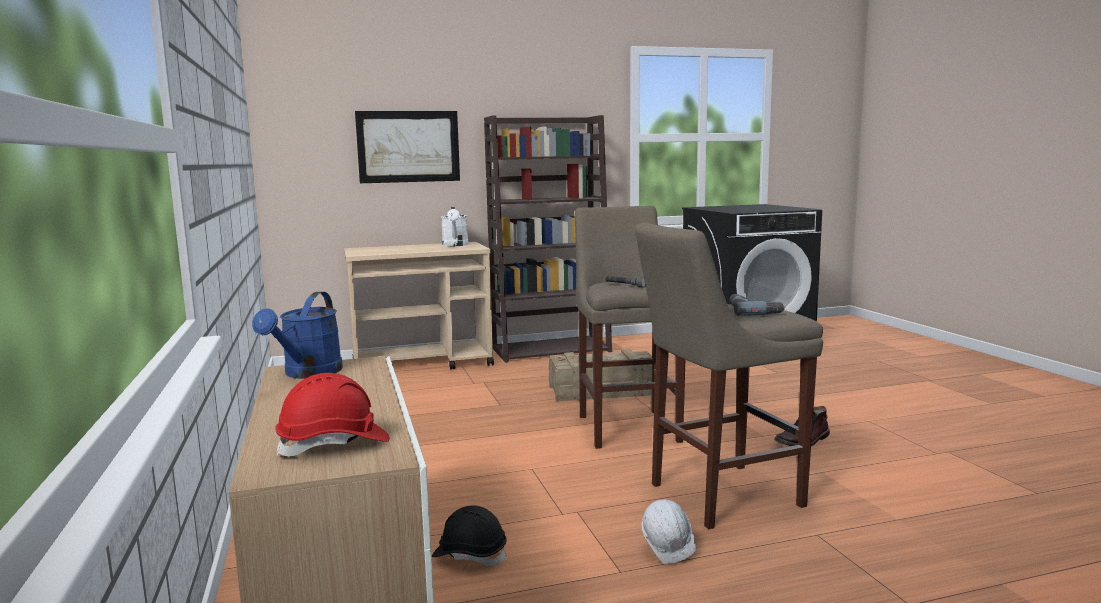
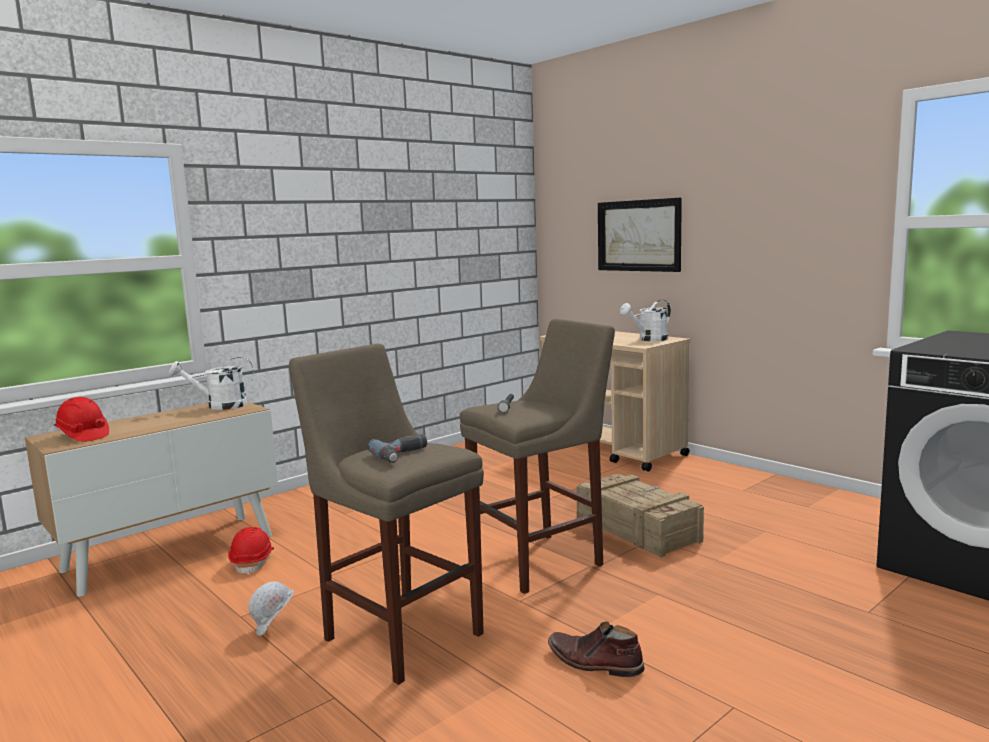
camera: 65 degrees right, 0 degrees up
(308, 374) = (220, 406): blue watering can -> white watering can
(470, 555) = (253, 562): black hard hat -> red hard hat
(552, 349) = (740, 479): brown bookcase -> none

